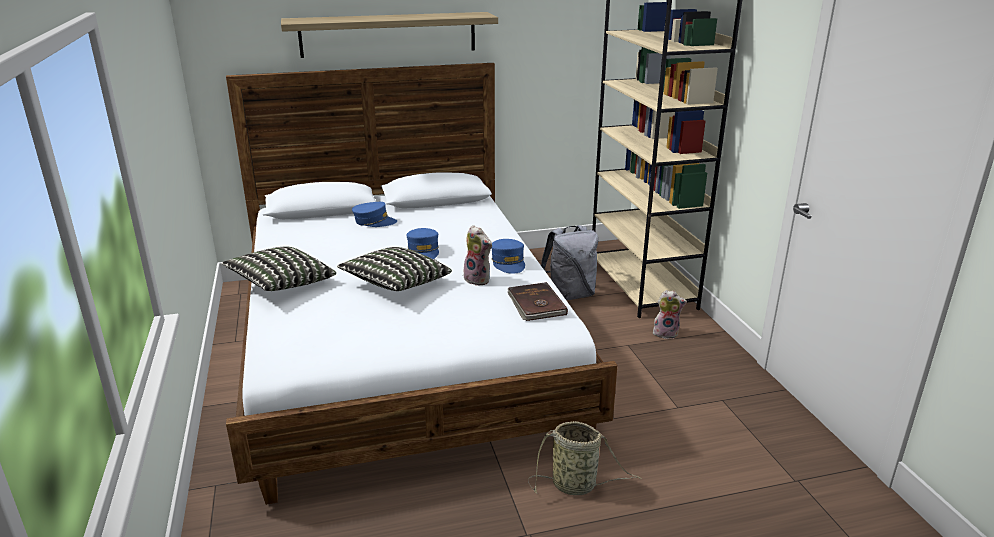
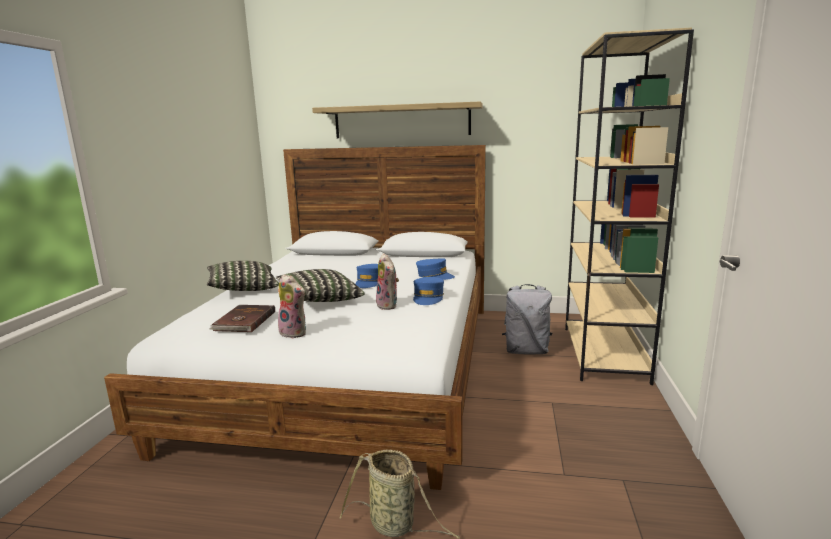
camera: 25 degrees right, 10 degrees down
(374, 221) = (359, 261): blue cap -> blue cap (434, 276)
(535, 304) = (414, 330): brown book -> brown book (244, 321)
(666, 333) = (600, 399): plush toy -> plush toy (295, 332)

